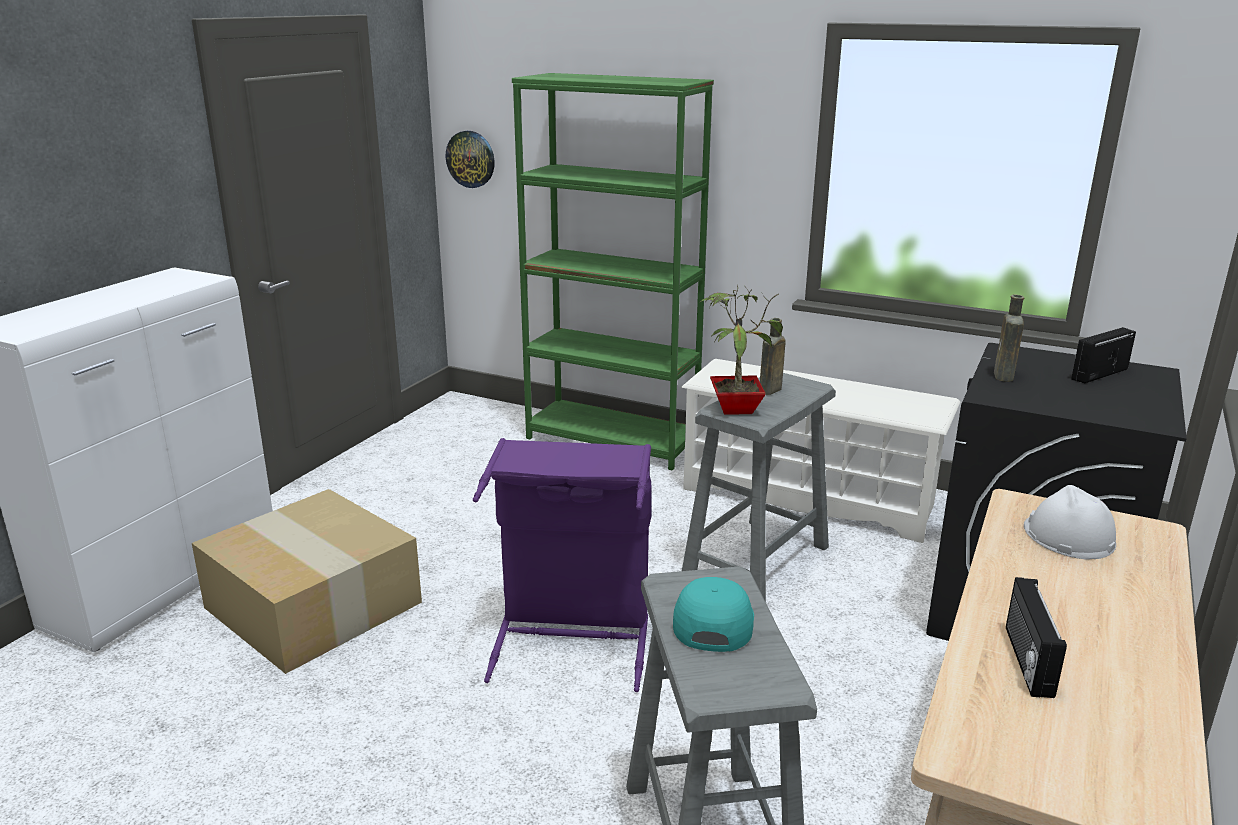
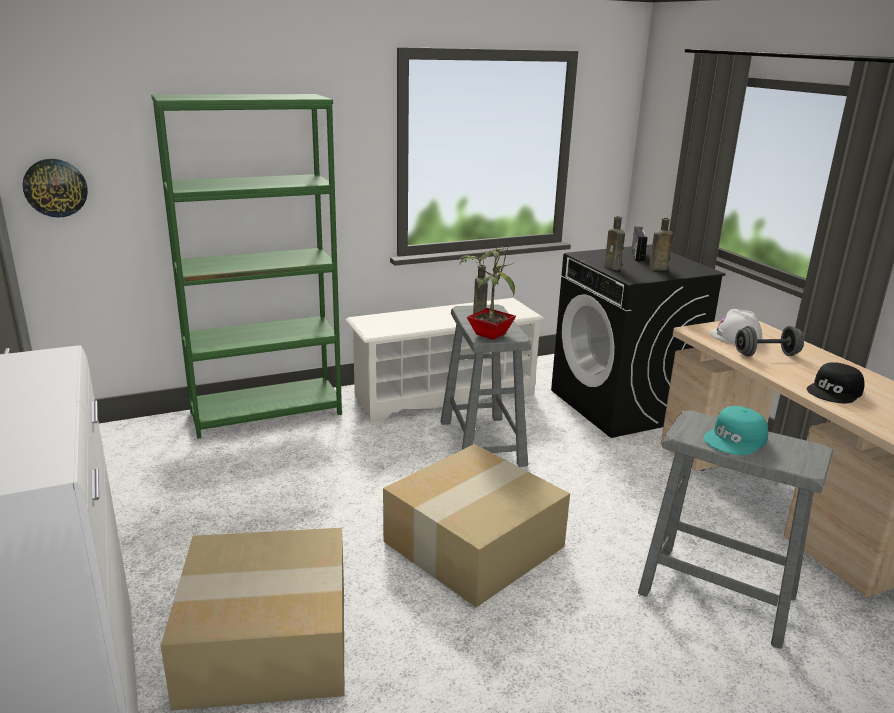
camera: 50 degrees left, 0 degrees up
(572, 638) = (473, 542): purple laundry basket -> cardboard box
(712, 621) = (736, 440): turquoise cap -> turquoise cap turned 90 degrees counterclockwise
(1026, 661) = (835, 391): radio -> black cap
(1050, 574) = (766, 355): none -> grey dumbbell
(1073, 397) = (656, 269): none -> brown bottle

